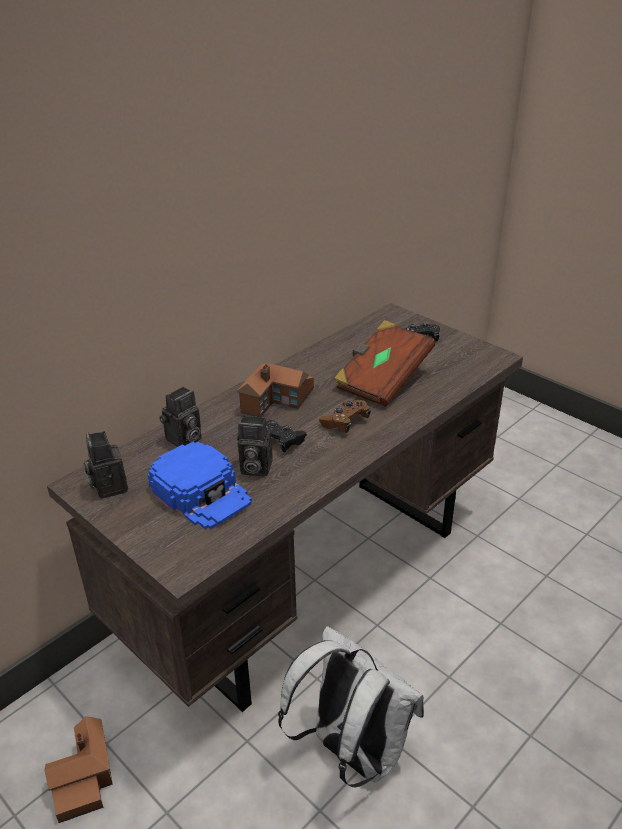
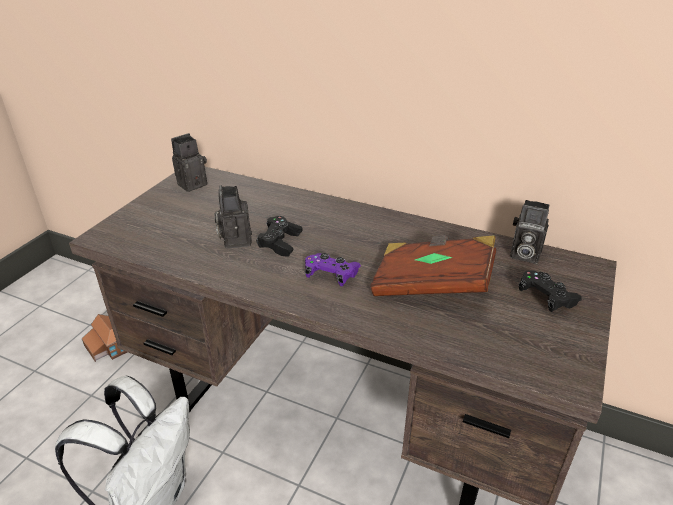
camera: 70 degrees right, 0 degrees up
(183, 440) = (261, 198): camera -> camera (523, 254)
(201, 492) = (194, 222): blue cap -> none
(277, 400) = (347, 227): toy house -> none
(345, 422) = (331, 275): brown game controller -> purple game controller

